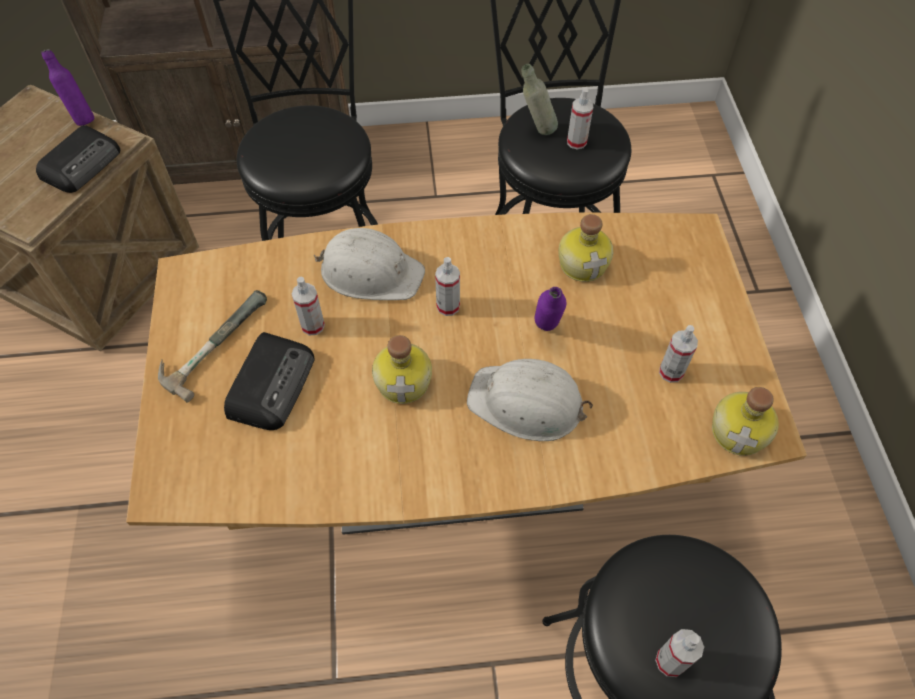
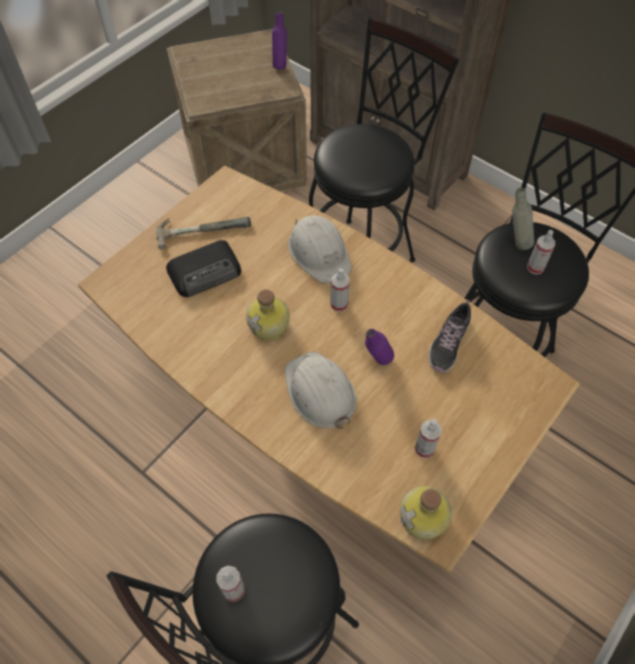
camera: 45 degrees right, 0 degrees up
(83, 163) = (255, 90): radio -> none
(312, 325) = (258, 258): spray bottle -> none
(583, 263) = (448, 343): bottle -> shoe

